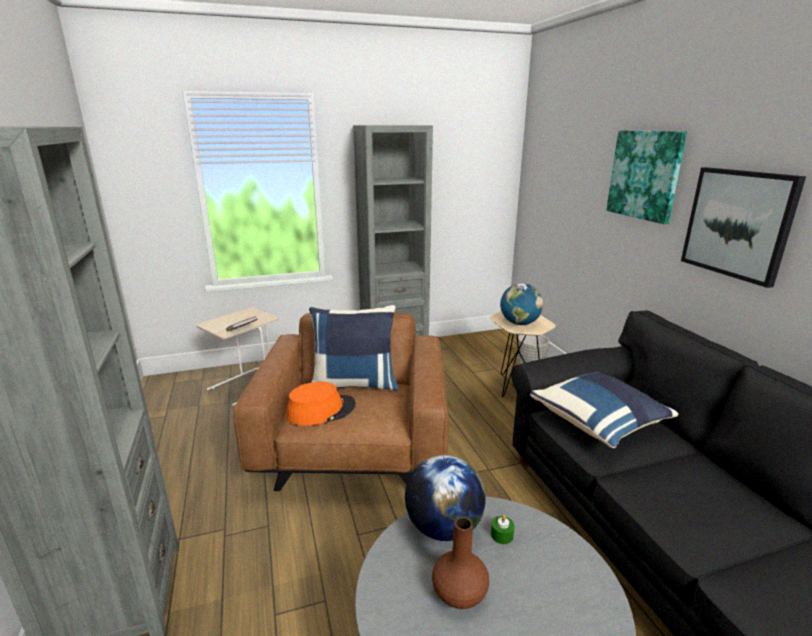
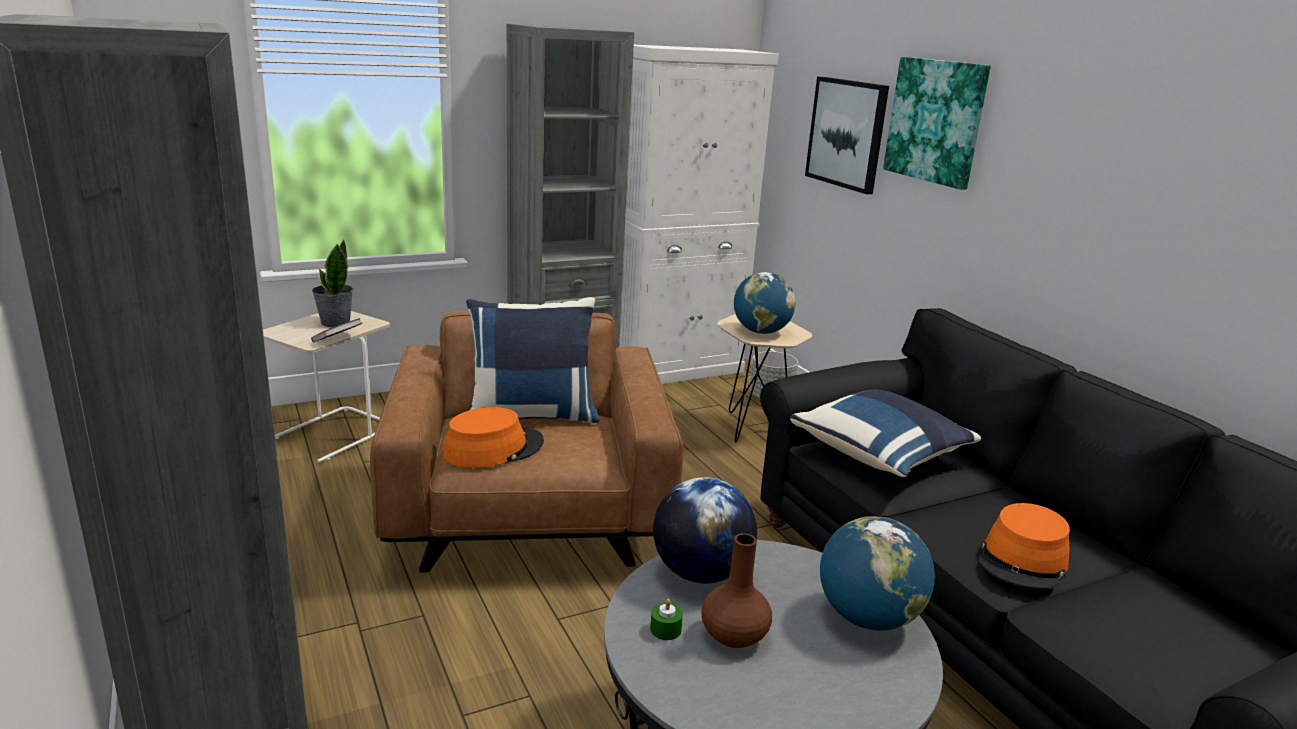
camera: 10 degrees left, 0 degrees up
(245, 317) = (335, 322): none -> potted plant
(470, 342) = (676, 368): none -> white cabinet
(502, 535) = (775, 577): green candle -> green candle (665, 629)
(573, 582) = (867, 618): none -> globe
(712, 527) = (1023, 561): none -> orange hat
(738, 223) = (1053, 190): picture -> picture (847, 133)

